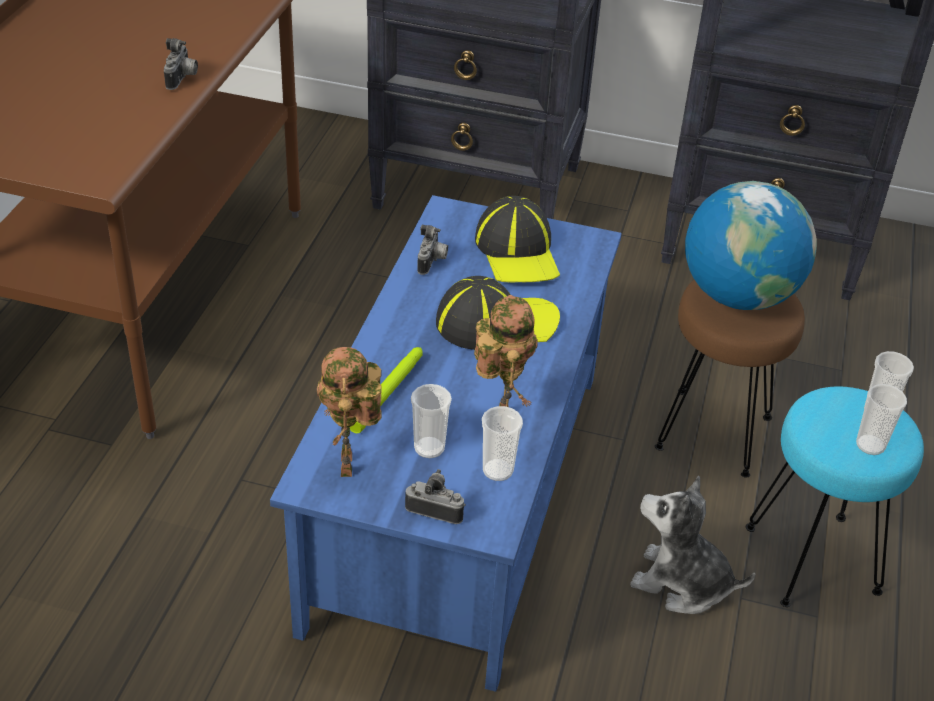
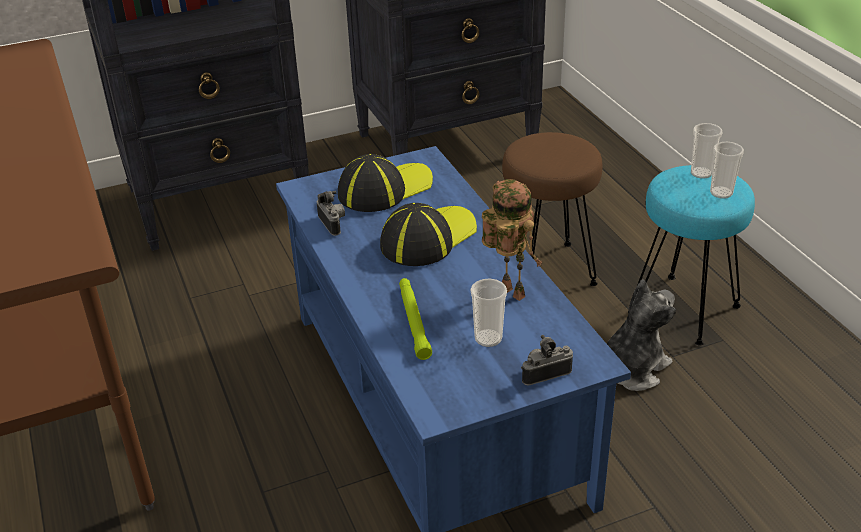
camera: 35 degrees left, 5 degrees down
(182, 79) = (51, 157): camera -> none
(350, 467) = (451, 382): toy robot -> none
(498, 470) = (550, 325): cup -> none
(518, 252) = (384, 189): cap -> cap turned 75 degrees counterclockwise
(681, 583) = (631, 369): plush toy -> plush toy turned 150 degrees clockwise
(738, 295) = (545, 150): globe -> none

